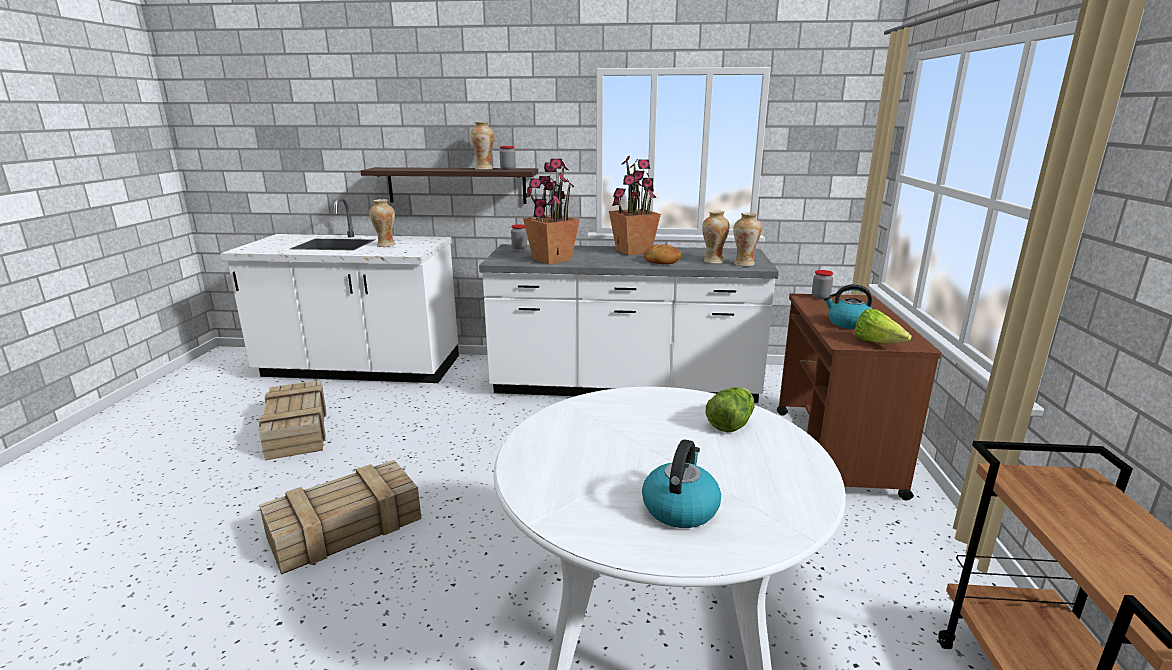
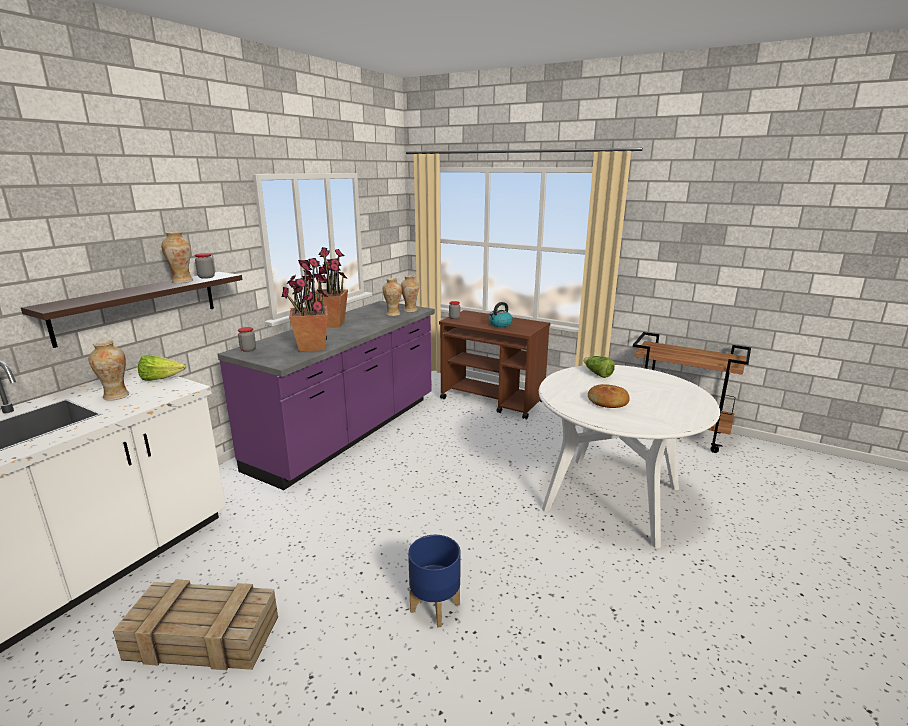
camera: 65 degrees left, 0 degrees up
(347, 526) = (434, 607): crate -> blue planter
(624, 387) = (349, 432): white counter -> purple counter
(661, 261) = (371, 323): bread -> bread (608, 402)
(680, 508) = (671, 400): kettle -> none
(877, 343) = (530, 327): lettuce -> lettuce (161, 379)

